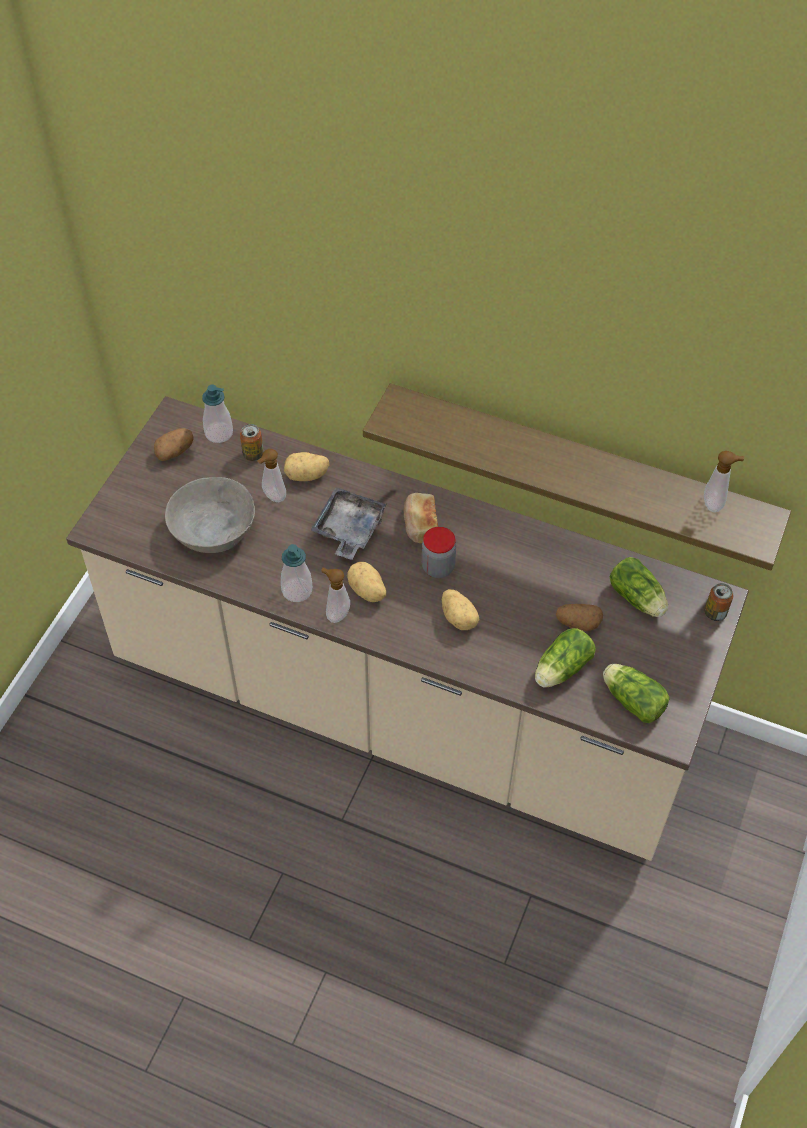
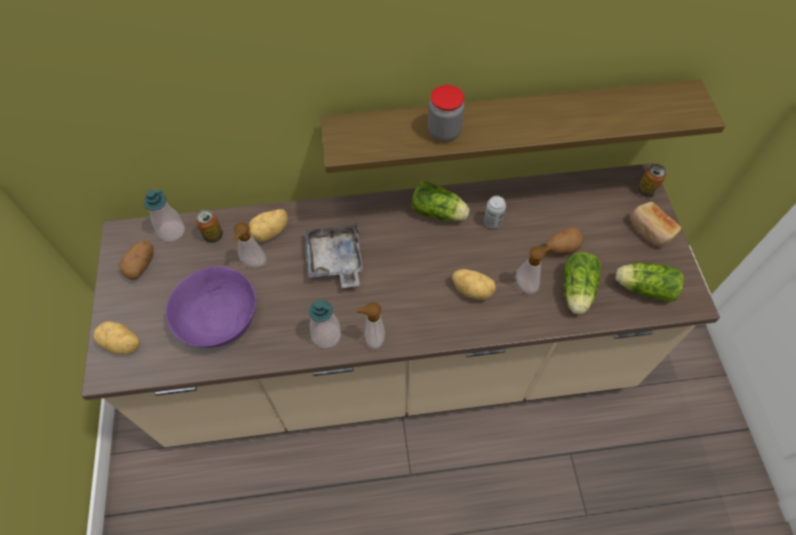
camera: 30 degrees left, 5 degrees up
(213, 529) = (217, 317): grey bowl -> purple bowl
(366, 591) = (385, 306): potato -> potato (122, 345)
(420, 524) = (389, 228): bread -> bread (650, 230)
(438, 567) = (427, 256): jar -> jar (444, 132)
(526, 566) = (492, 222): none -> can
(638, 599) = (588, 207): lettuce -> lettuce (439, 213)
(715, 504) = (647, 98): soap dispenser -> soap dispenser (527, 284)

